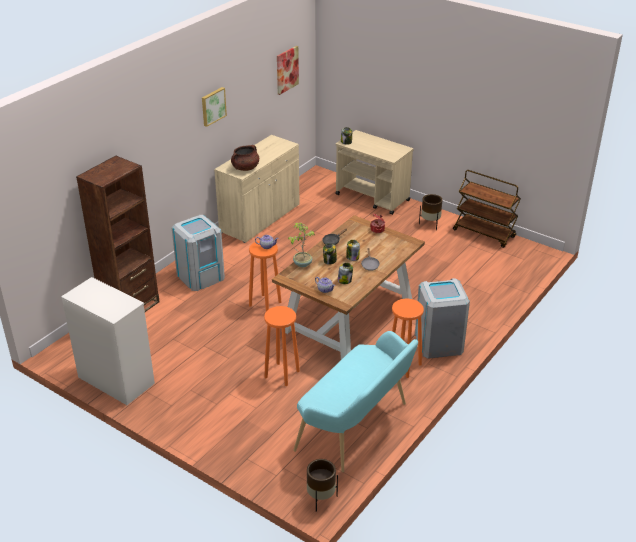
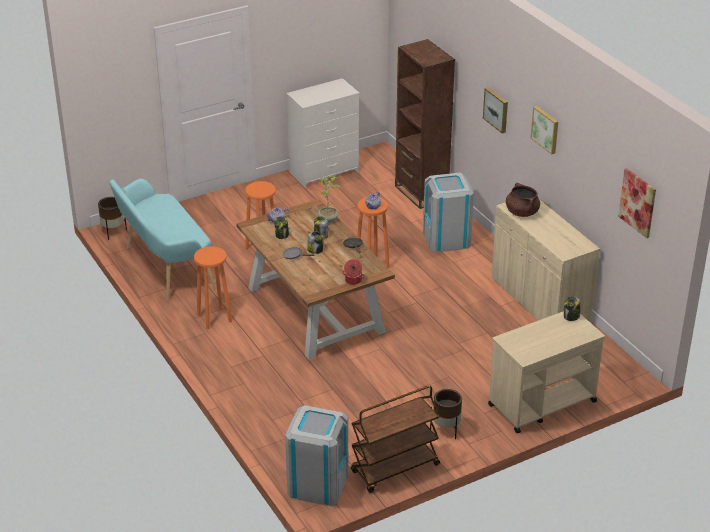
camera: 115 degrees right, 0 degrees up
(164, 148) = (496, 109): none -> picture
(438, 343) = (226, 350): grey trash can -> grey trash can (318, 484)

